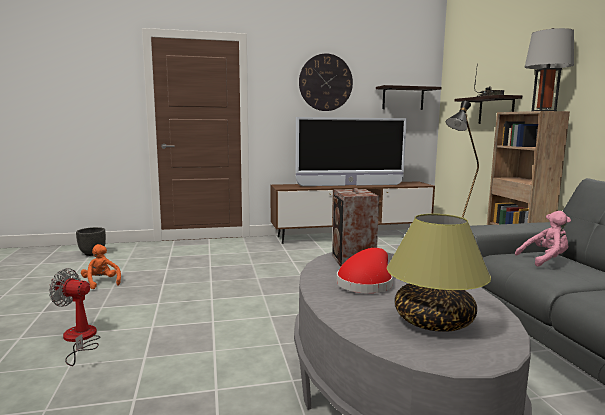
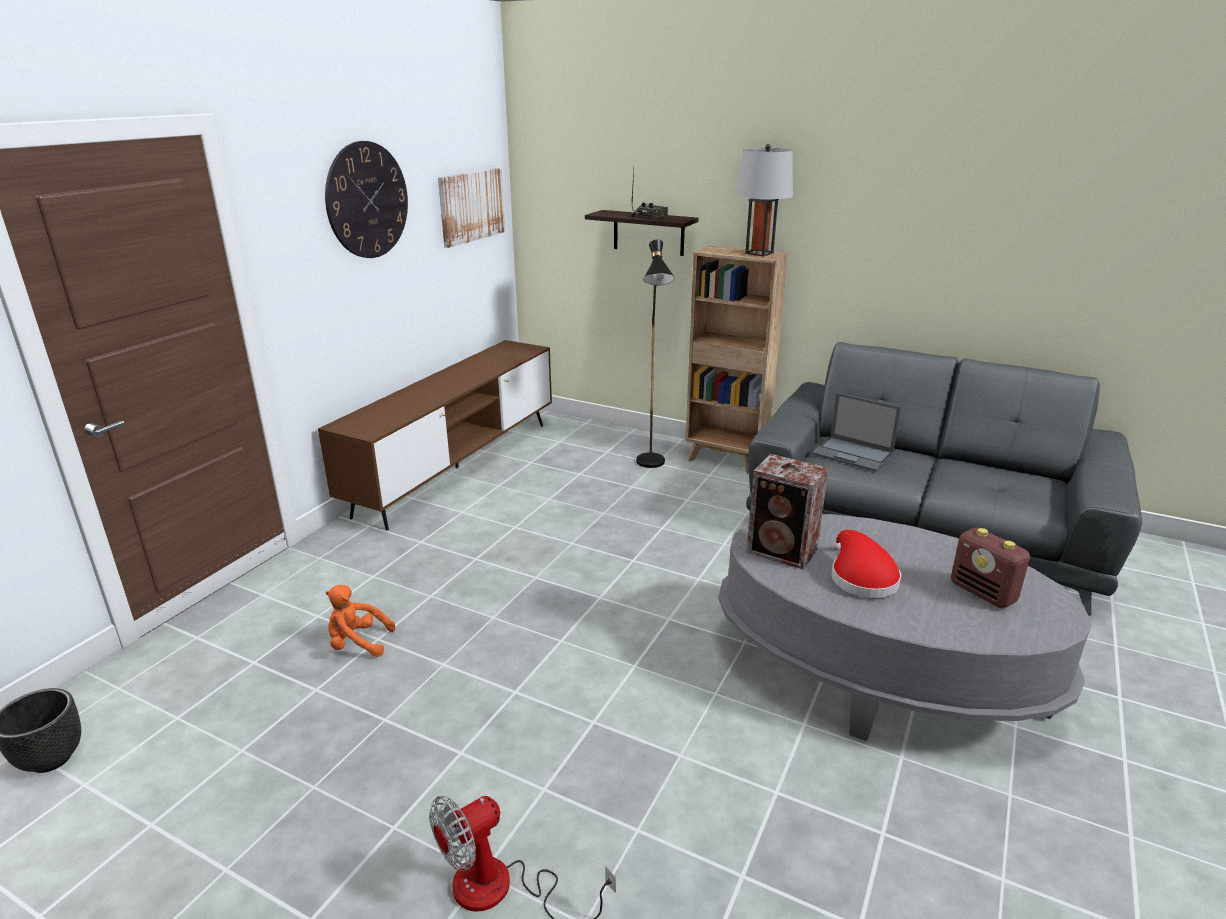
camera: 50 degrees left, 15 degrees up
(101, 283) = (266, 794): orange plush toy -> orange plush toy (357, 643)
(350, 185) = (449, 385): television -> none
(403, 98) = (471, 206): shelf -> picture
(434, 322) = (983, 593): table lamp -> radio
(545, 260) = (853, 454): pink plush toy -> laptop

